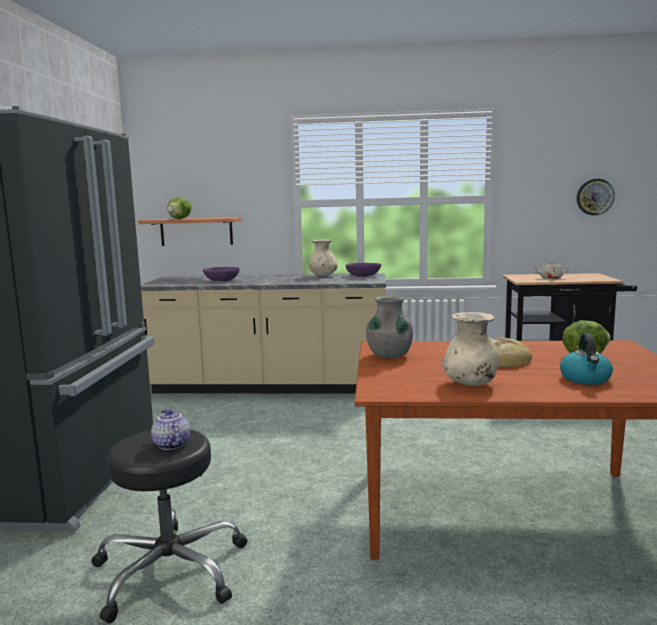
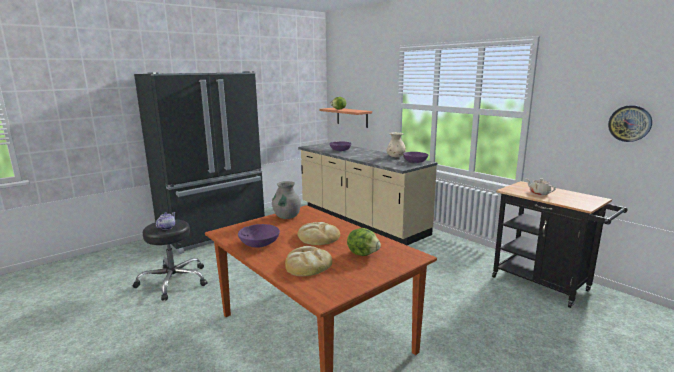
camera: 45 degrees right, 5 degrees up
(470, 384) = (259, 243): beige vase -> purple bowl
(585, 379) = (308, 264): kettle -> bread

